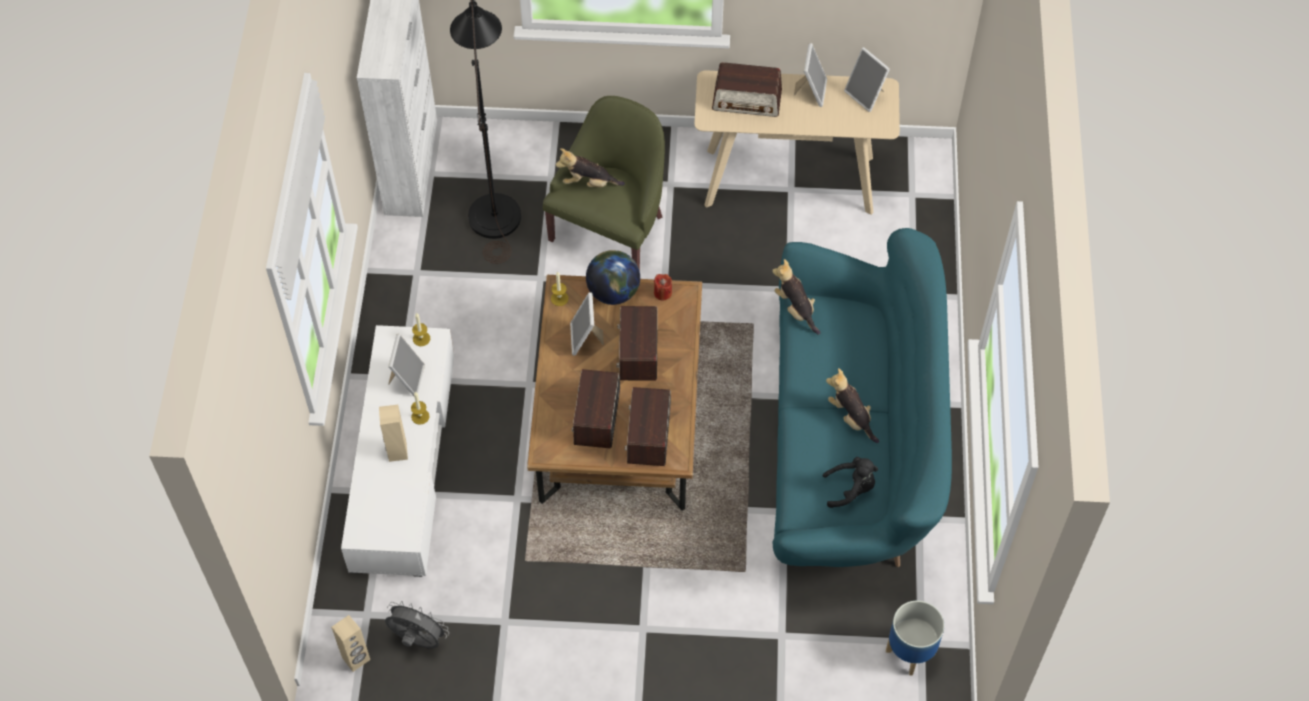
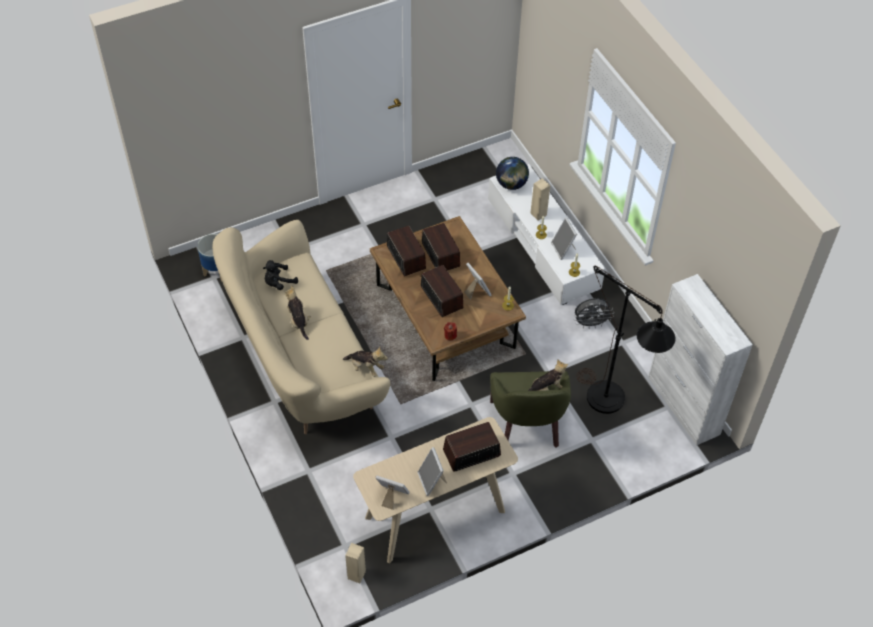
camera: 150 degrees right, 5 degrees down
(356, 659) = (493, 156): beige speaker -> beige speaker (356, 574)
(417, 640) = (470, 174): grey fan -> grey fan (591, 324)
(613, 292) = (479, 323): globe -> globe (511, 184)
(851, 417) = (298, 321): plush toy -> plush toy turned 135 degrees counterclockwise
(851, 448) = (301, 358): turquoise sofa -> beige sofa

